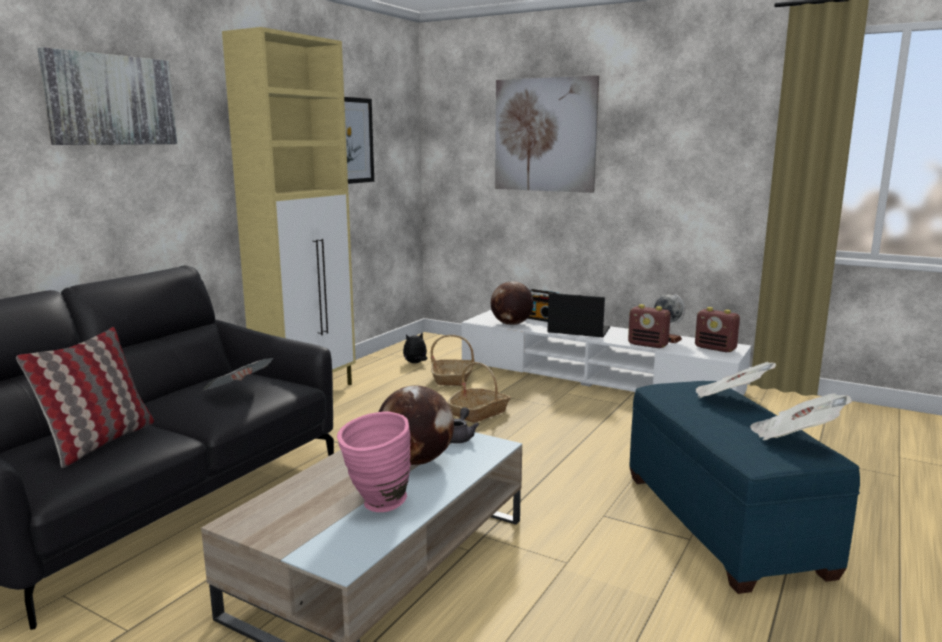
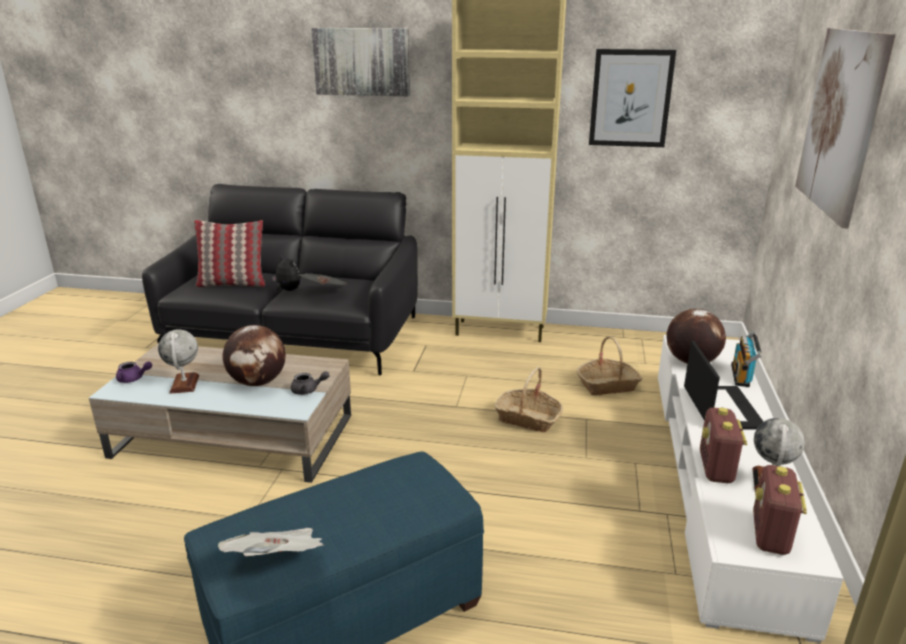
camera: 70 degrees right, 10 degrees up
(320, 545) = (133, 379): none -> purple teapot
(376, 506) = (184, 384): pink vase -> globe
(415, 363) = (629, 356): plush toy -> plush toy (287, 290)
(730, 399) = (397, 513): newspaper -> none

